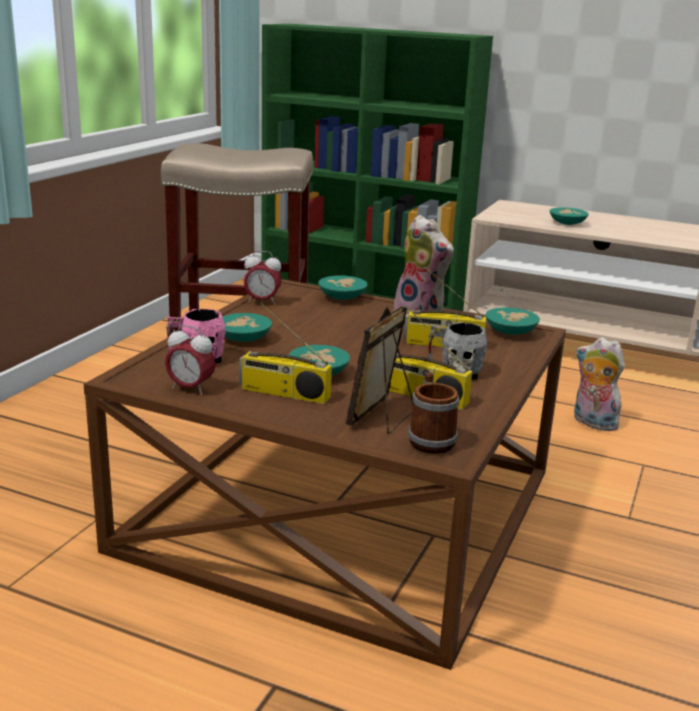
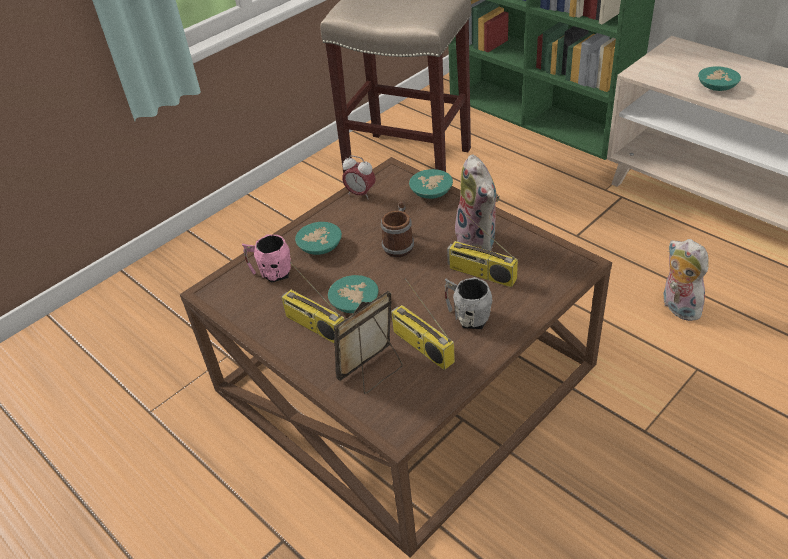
camera: 25 degrees right, 20 degrees up
(190, 389) = (249, 311): alarm clock -> none
(430, 438) = (394, 405): mug -> mug (400, 244)
(512, 331) = (556, 261): turquoise bowl -> none

